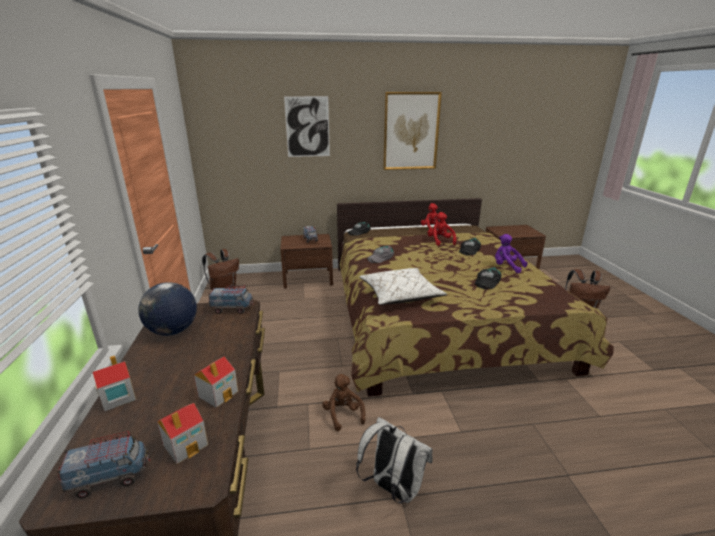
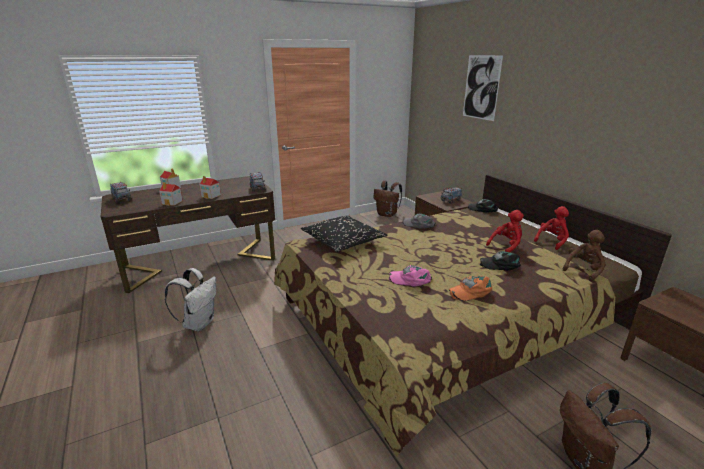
camera: 70 degrees right, 0 degrees up
(173, 331) = (228, 183): globe -> none
(186, 444) = (137, 205): toy house -> toy house (211, 196)
(343, 414) = (263, 292): brown plush toy -> brown plush toy (583, 270)
(400, 295) = (343, 242): white pillow -> black pillow
(411, 131) = (583, 105): picture -> none
(487, 281) = (410, 279): black cap -> pink cap
(506, 267) = (470, 291): purple plush toy -> orange cap

